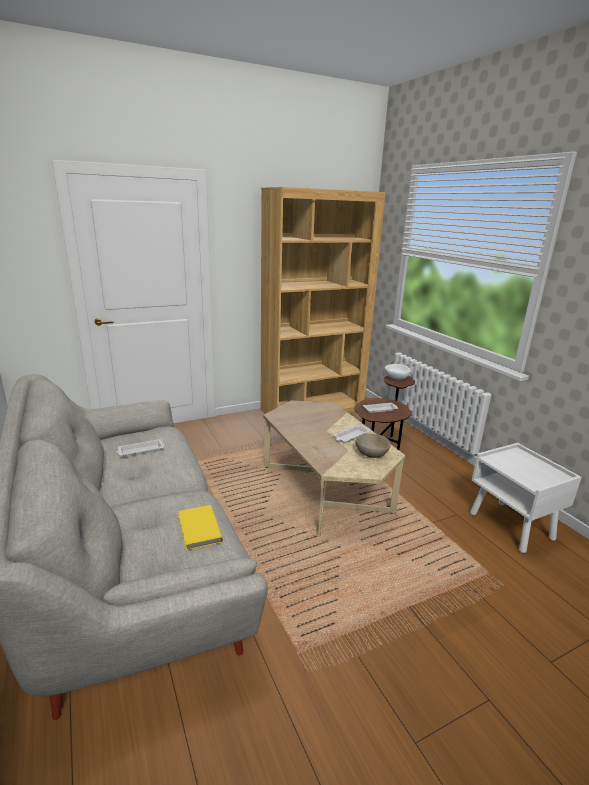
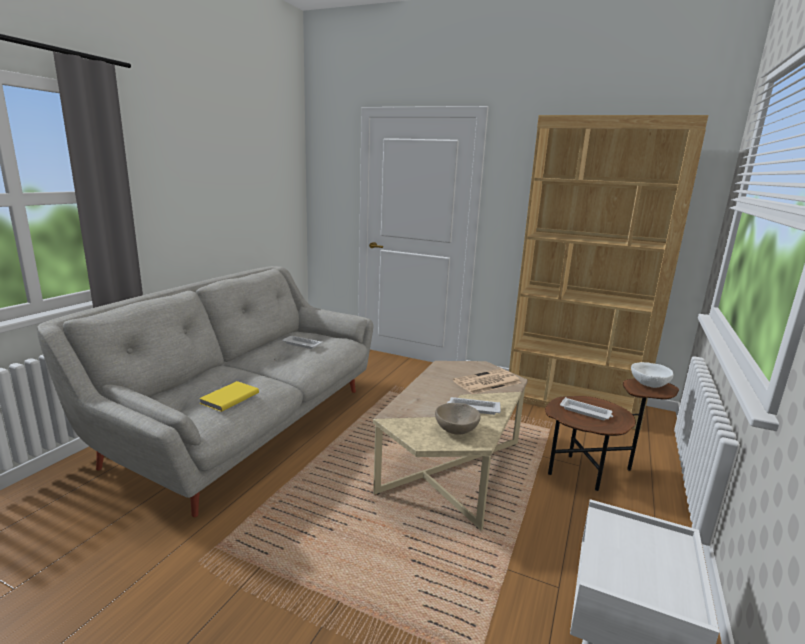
camera: 50 degrees right, 5 degrees down
(322, 415) = (486, 382): none -> newspaper

